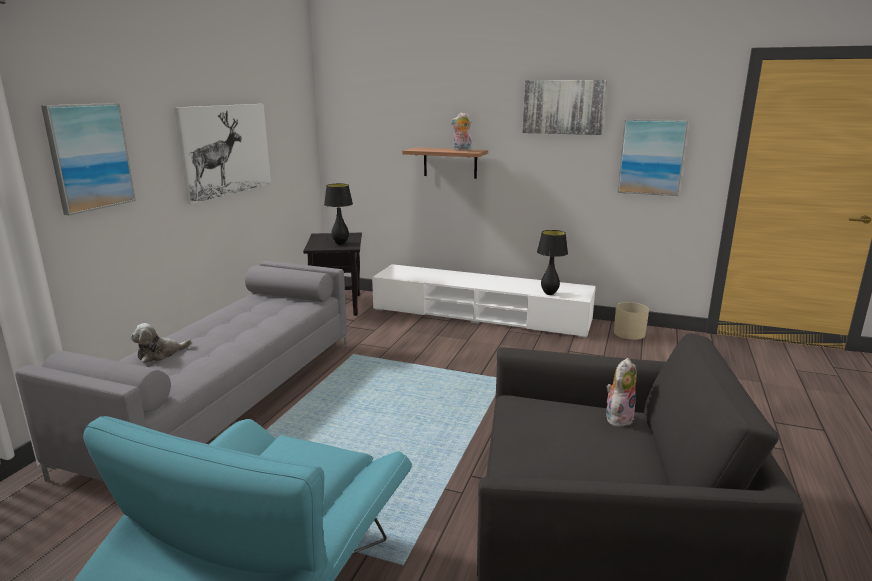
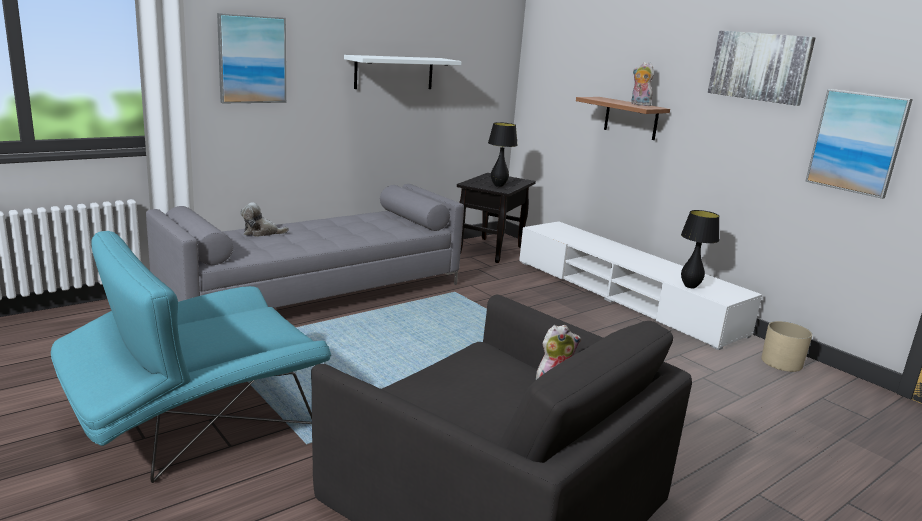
camera: 30 degrees right, 0 degrees up
(226, 150) = (394, 72): picture -> white shelf

